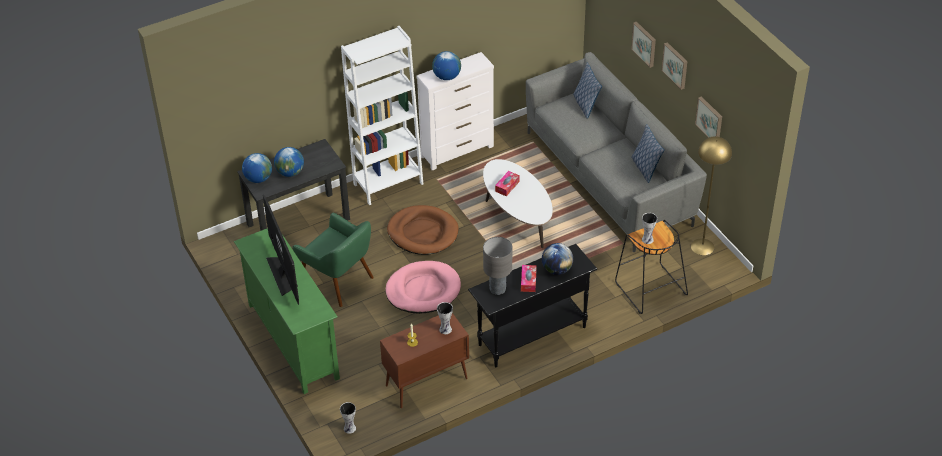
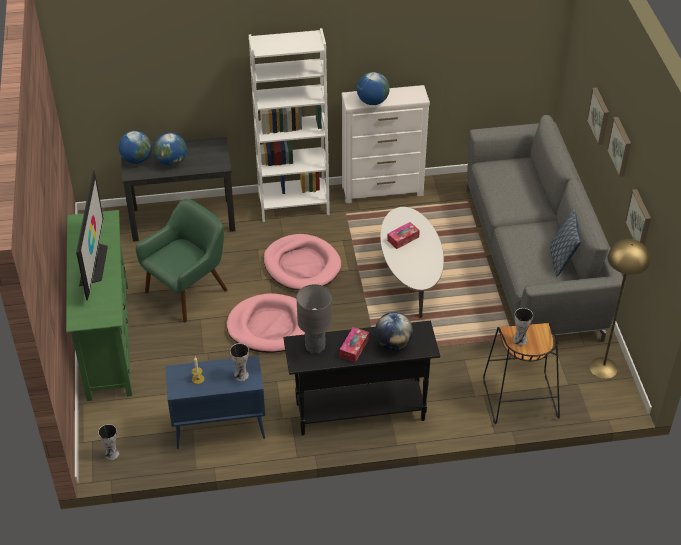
camera: 20 degrees right, 0 degrees up
(338, 281) = (188, 291): green armchair -> green armchair turned 105 degrees counterclockwise
(423, 233) = (302, 265): brown dog bed -> pink dog bed
(426, 382) = (218, 428): brown cabinet -> blue cabinet
(585, 105) = (527, 173): pillow -> none

